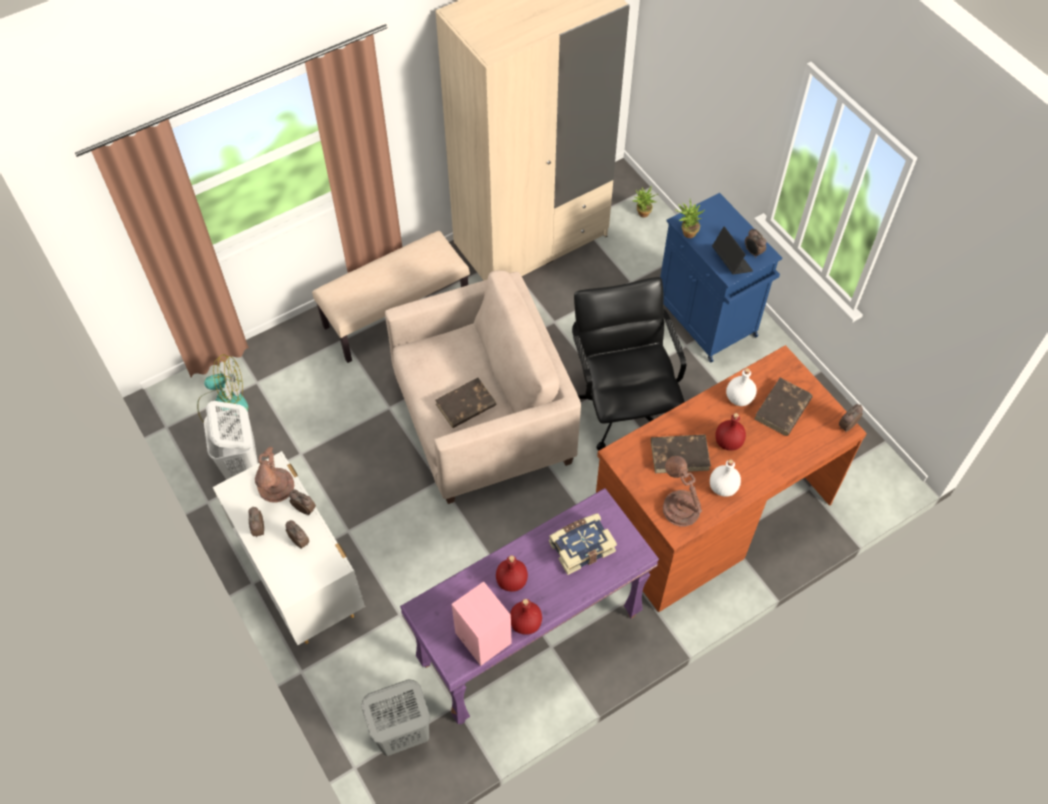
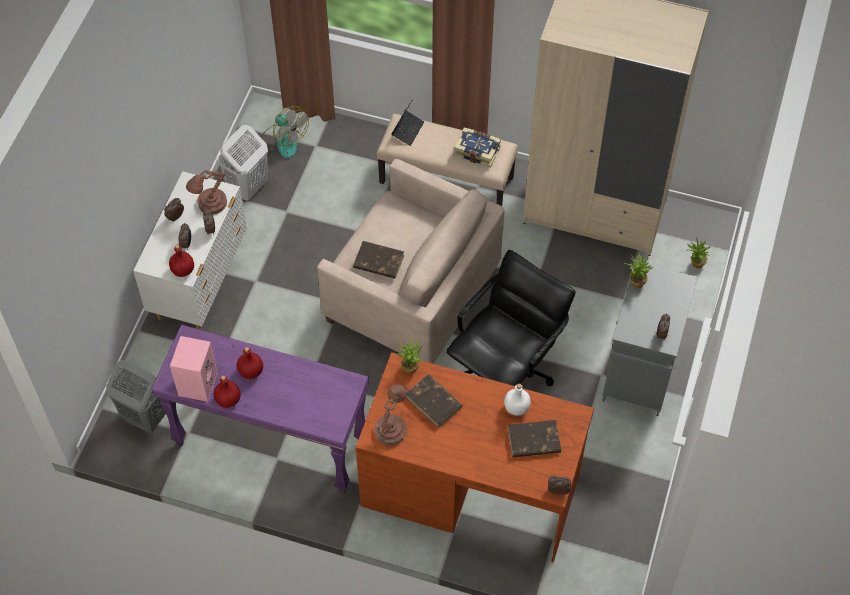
camera: 50 degrees right, 0 degrees up
(581, 546) = (311, 393): book -> book (477, 151)
(626, 447) = (410, 366): none -> potted plant
(707, 320) = (639, 373): blue cabinet -> grey cabinet
(722, 487) = (431, 444): white bottle -> none
(727, 442) = (472, 424): red bottle -> red bottle (183, 270)
(731, 261) = (638, 326): laptop -> laptop (407, 130)

